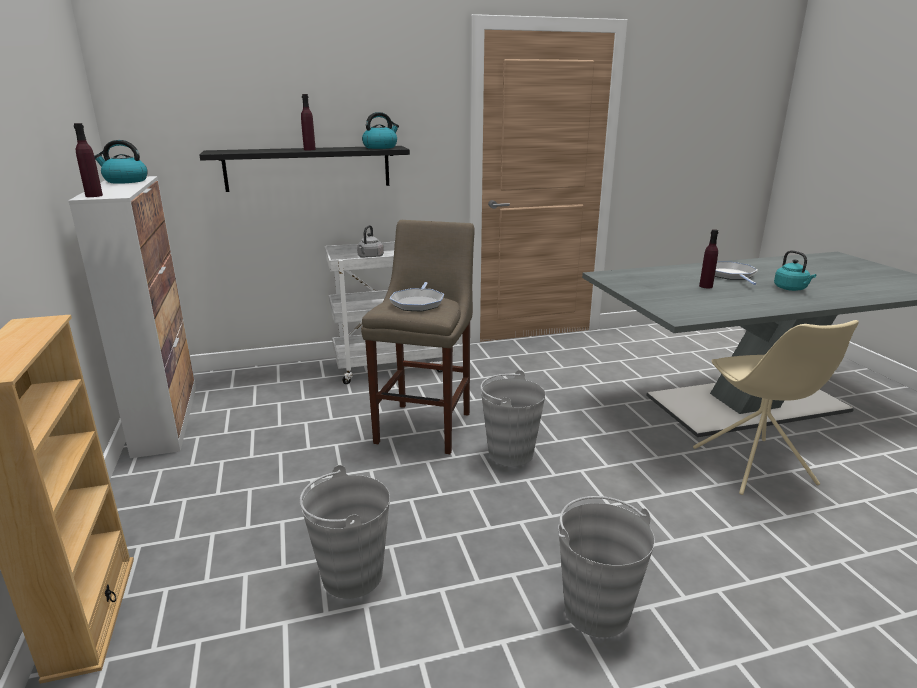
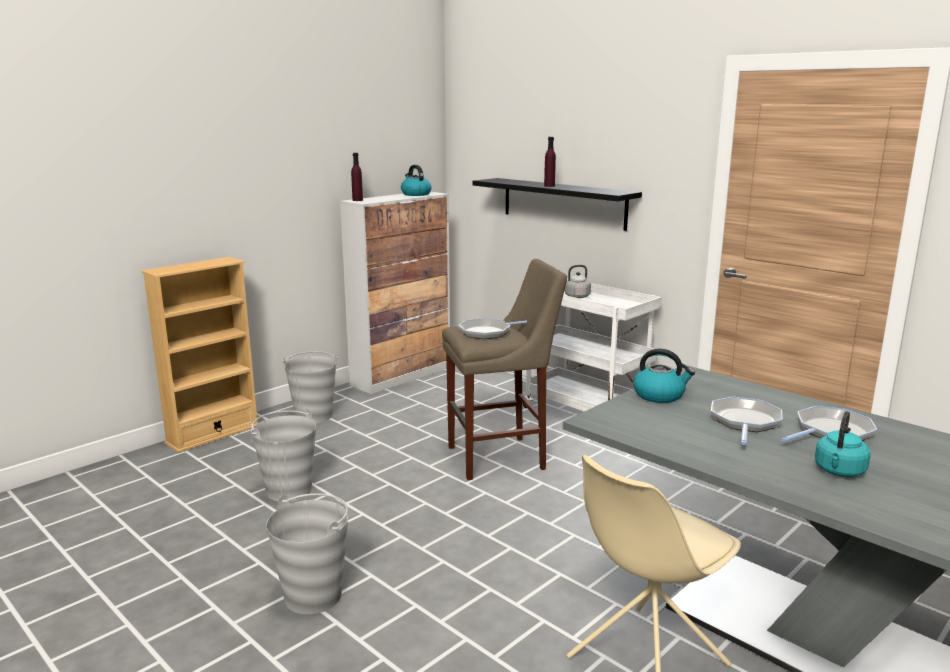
camera: 60 degrees right, 5 degrees down
(380, 147) = (609, 191): kettle -> kettle (659, 395)
(510, 453) = (499, 505): grey bucket -> grey bucket (314, 415)
(705, 286) = (745, 422): purple bottle -> frying pan

